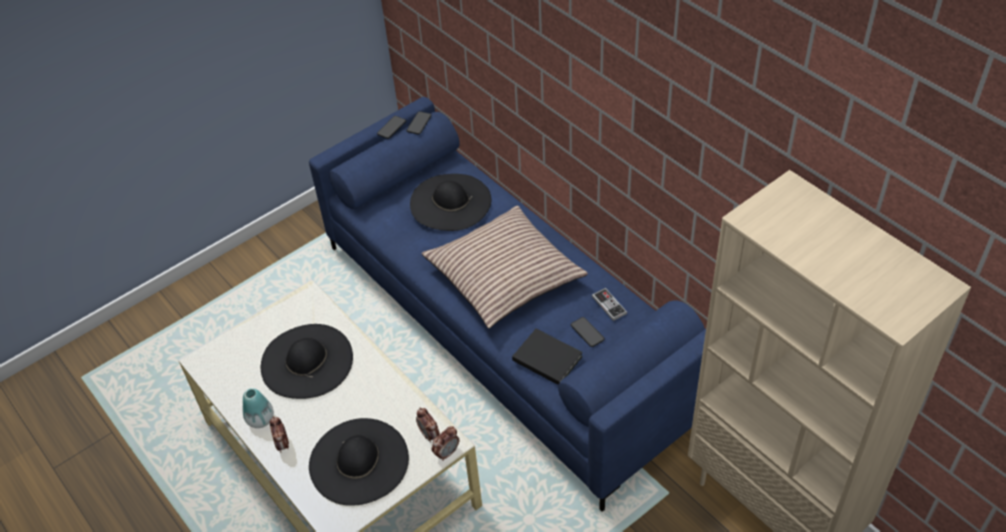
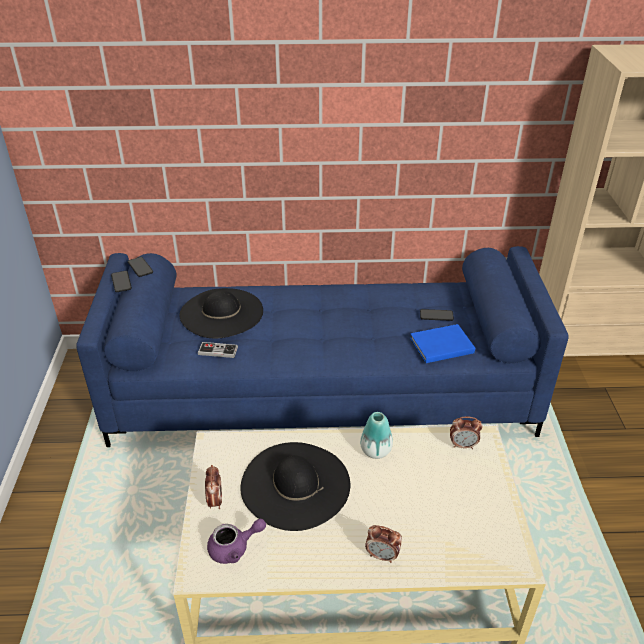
camera: 55 degrees left, 10 degrees down
(230, 365) = (234, 548): none -> purple teapot
(260, 419) = (333, 558): vase -> vase (375, 450)
(359, 461) = (454, 507): black hat -> none
(447, 453) = (492, 444): alarm clock -> alarm clock (215, 501)
(504, 276) = (334, 326): pillow -> none
(546, 357) = (440, 345): black book -> blue book
(609, 305) = (421, 294): game controller -> game controller (218, 351)

